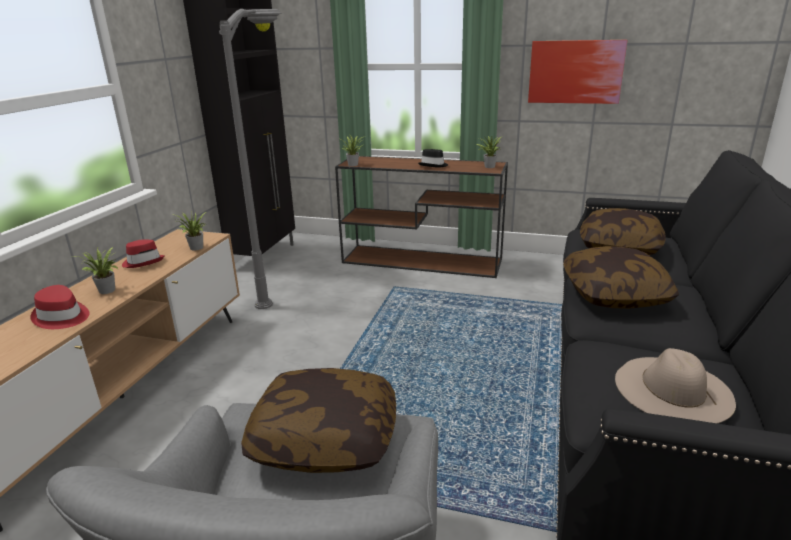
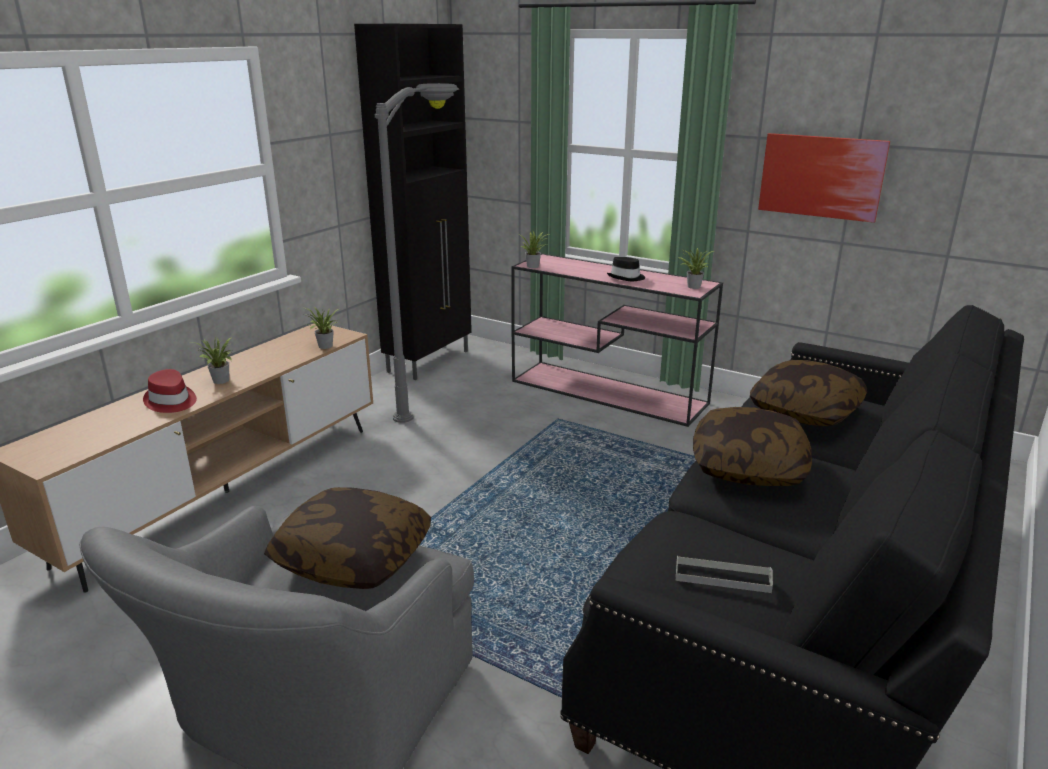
camera: 15 degrees right, 0 degrees up
(143, 262) = (267, 354): red hat -> none
(423, 261) = (610, 392): brown console table -> pink console table
(672, 389) = (722, 577): beige hat -> grey tray

